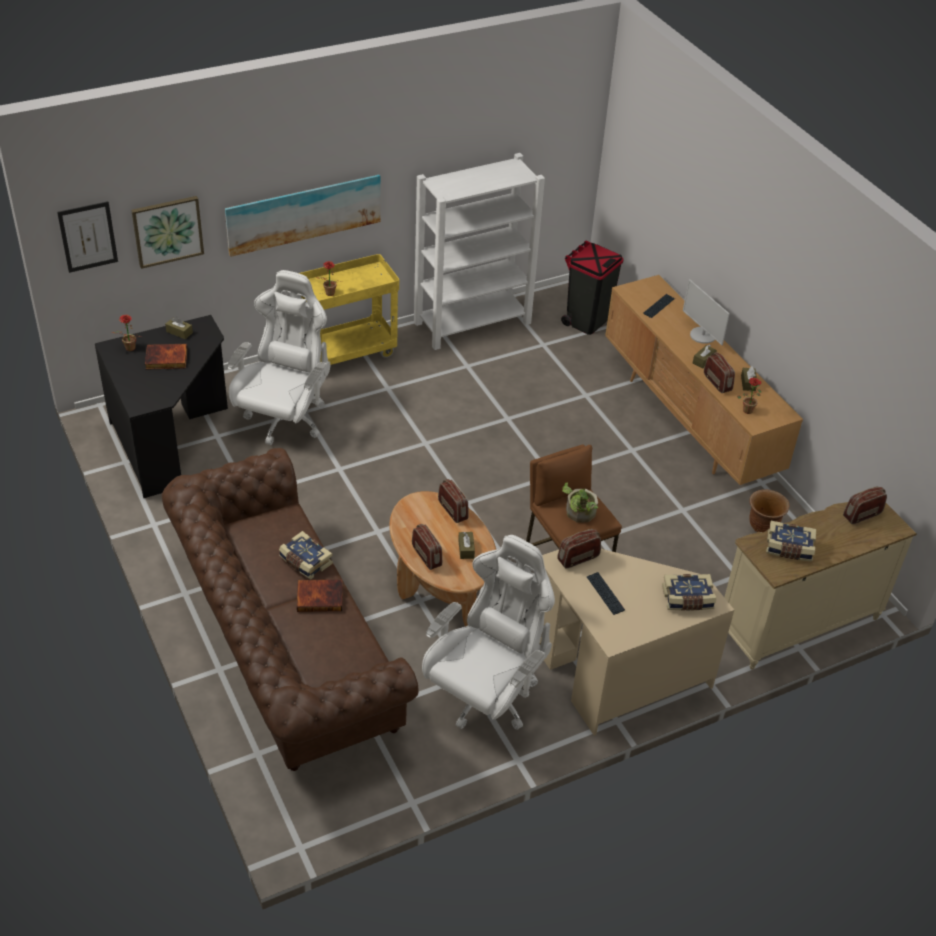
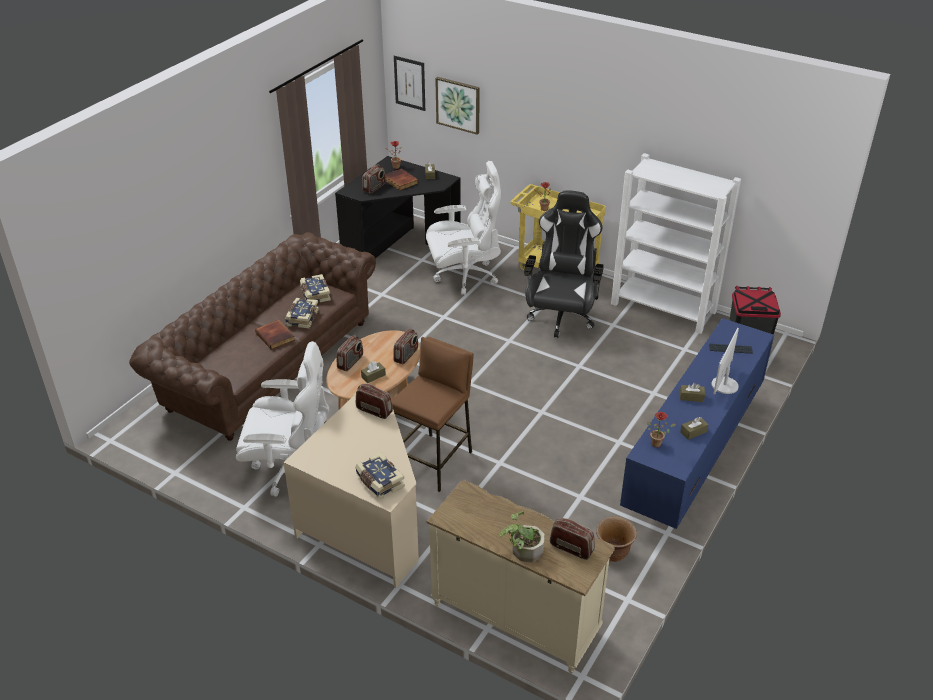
camera: 60 degrees right, 5 degrees down
(303, 213) = (552, 140): picture -> none
(427, 393) = (561, 320): none -> black office chair
(578, 515) = (425, 395): potted plant -> potted plant (523, 550)
(605, 594) = (348, 437): keyboard -> none
(689, 421) = (693, 460): brown cabinet -> blue cabinet
(717, 382) = (672, 414): radio -> radio (374, 188)
(789, 548) = (481, 514): book -> book (315, 294)

